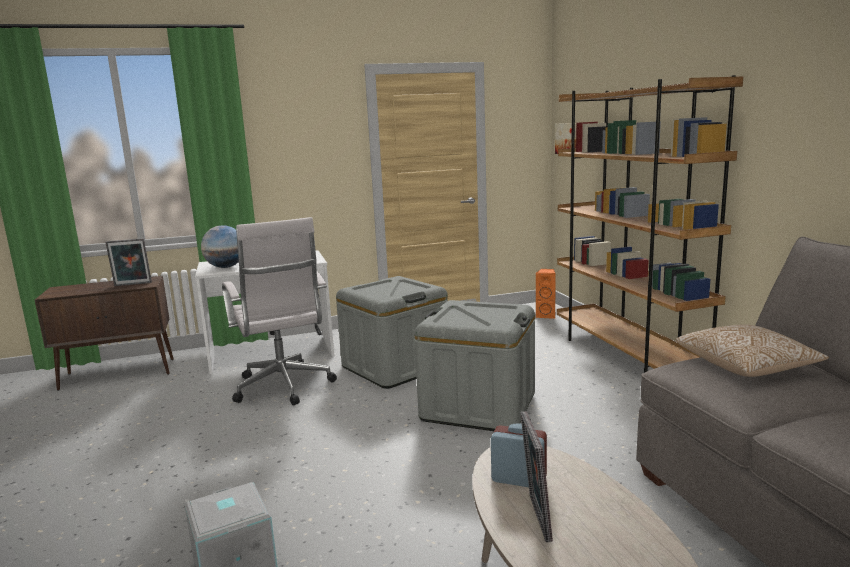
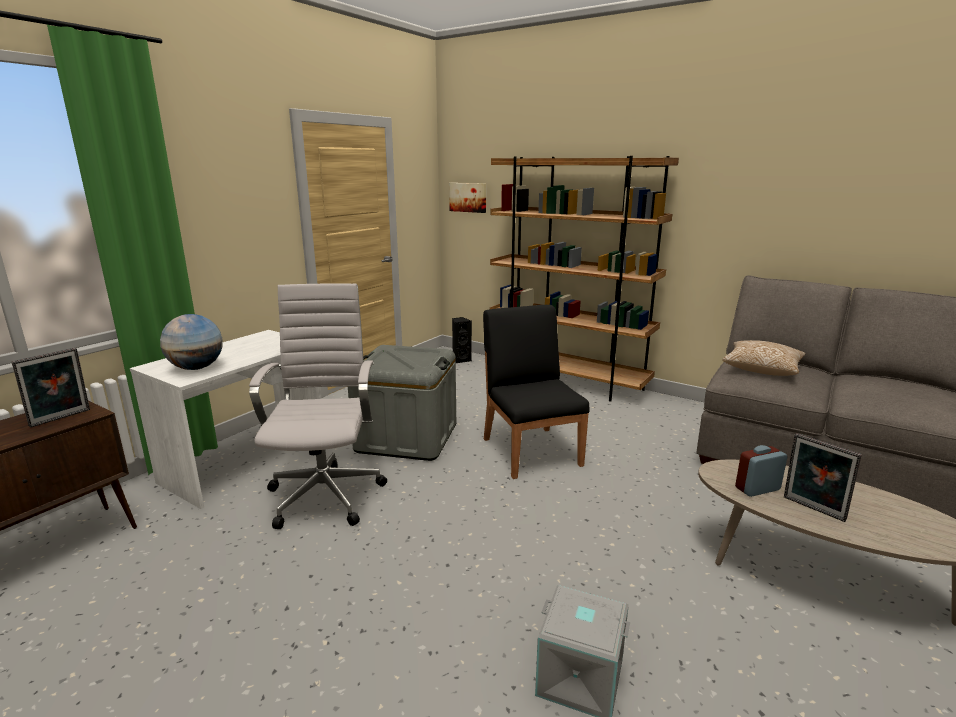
camera: 40 degrees left, 5 degrees up
(284, 388) = (326, 493): white office chair -> white office chair turned 120 degrees counterclockwise
(478, 406) = (531, 451): grey storage box -> black chair
(546, 315) = (461, 360): orange speaker -> black speaker

